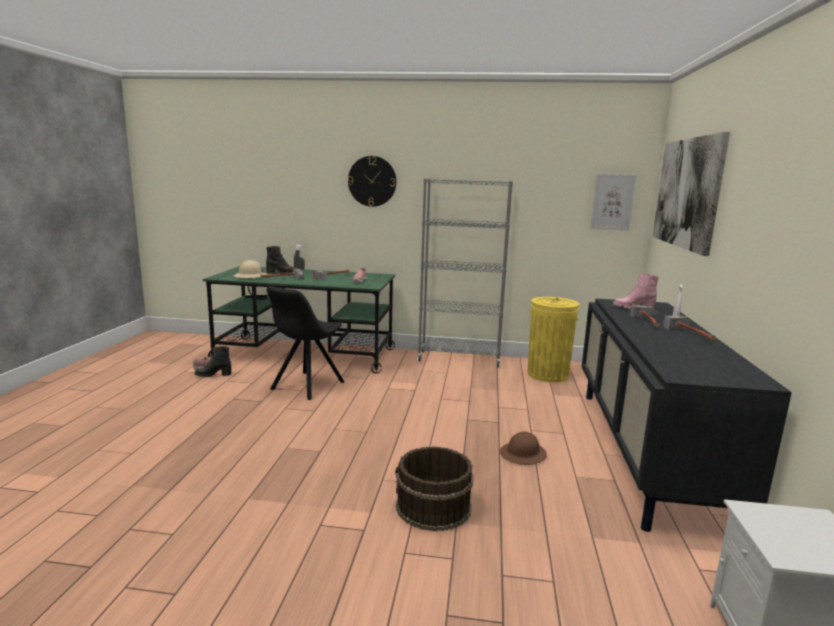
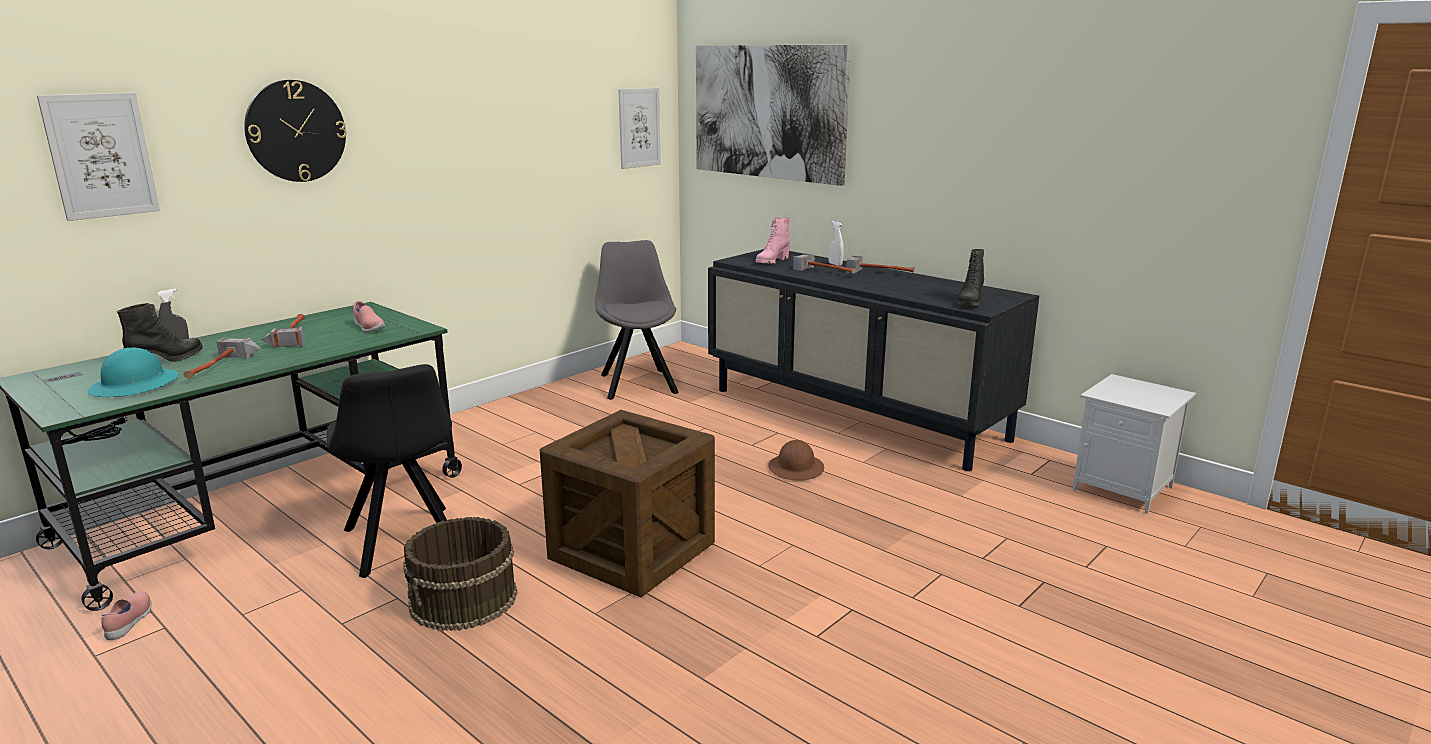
camera: 55 degrees left, 5 degrees up
(213, 375) = (185, 623): black boot -> black boot (969, 302)
(251, 276) = (135, 386): beige hard hat -> turquoise hard hat
(290, 184) = (101, 155): none -> picture
(355, 437) = (632, 551): none -> crate
(433, 507) = (847, 553): brown bucket -> brown bucket (464, 600)
(459, 359) = (508, 410): grey bookcase -> none
(547, 374) = (637, 384): yellow trash can -> grey chair

